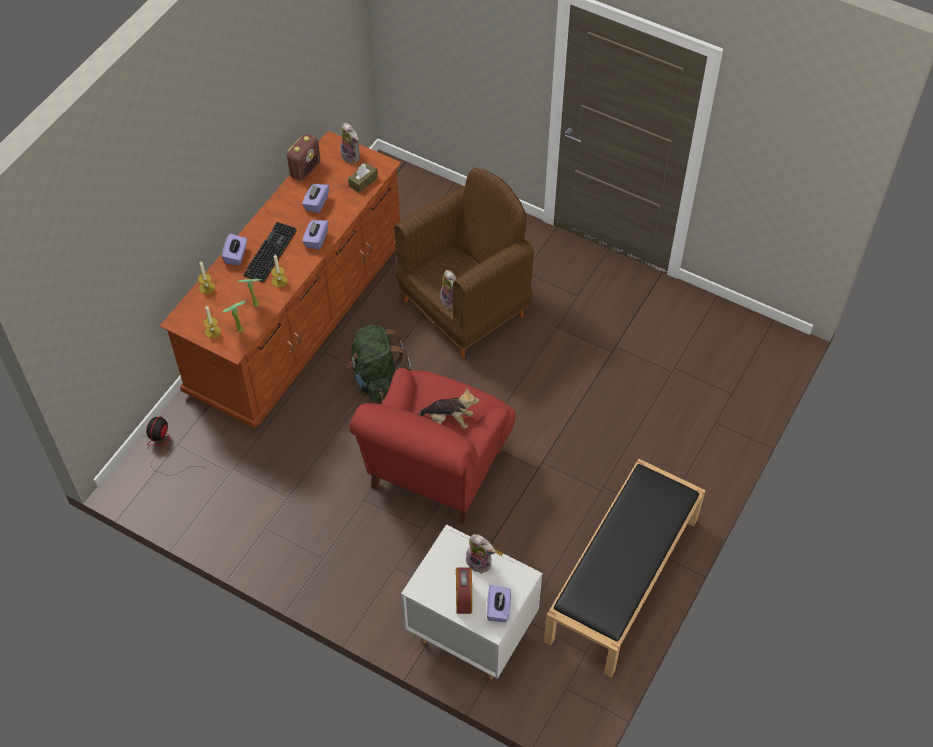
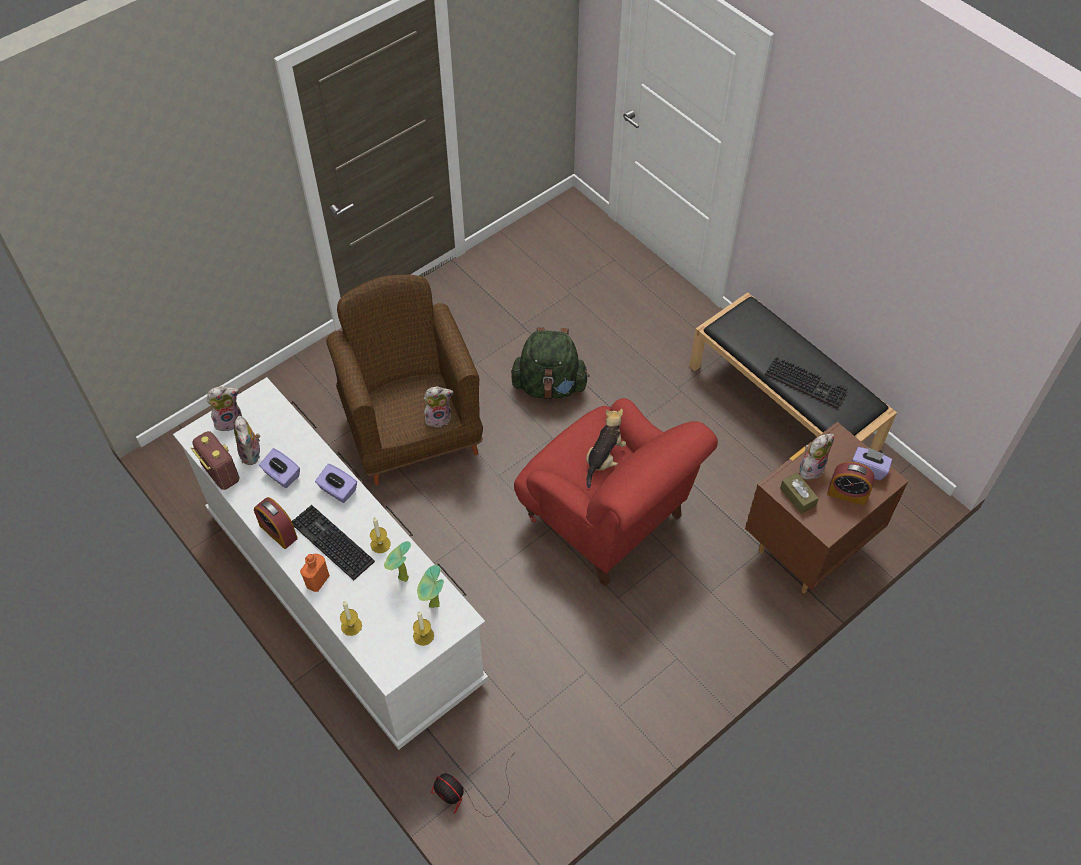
camera: 70 degrees left, 0 degrees up
(236, 256) = (317, 581): purple tissue box -> orange bottle
(268, 219) = (278, 532): none -> alarm clock
(298, 317) = (343, 596): brown dresser -> white dresser
(328, 180) = (252, 454): none -> plush toy
(363, 181) = (275, 420): brown tissue box -> brown tissue box (797, 497)
(376, 378) = (467, 541): green backpack -> green backpack (549, 386)
(471, 635) = (808, 547): white nightstand -> brown nightstand
(610, 561) = (807, 383): none -> keyboard

